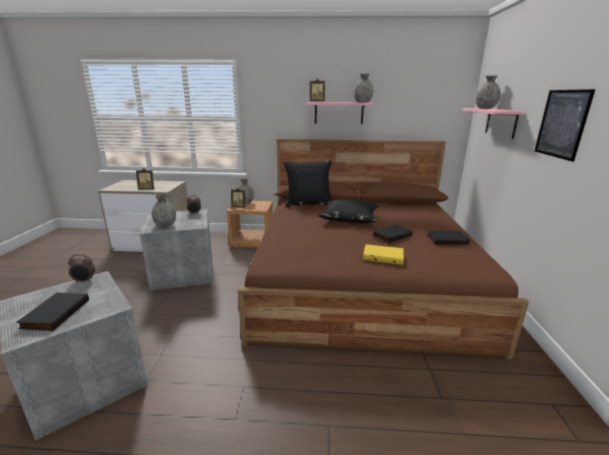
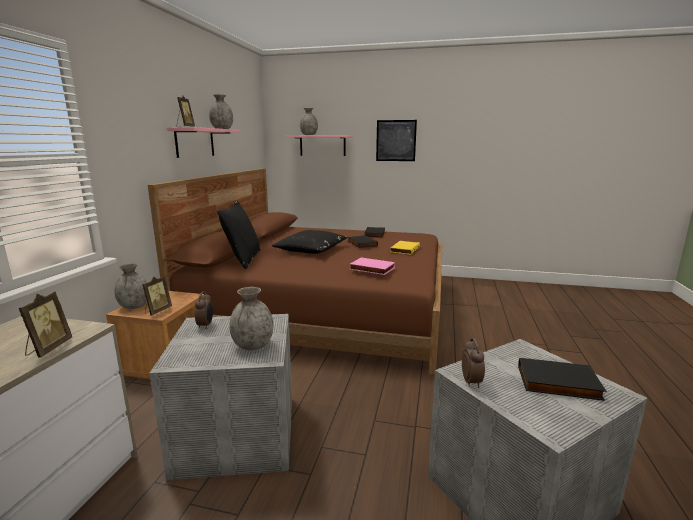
camera: 80 degrees left, 5 degrees down
(288, 240) = (371, 269): none -> pink book

